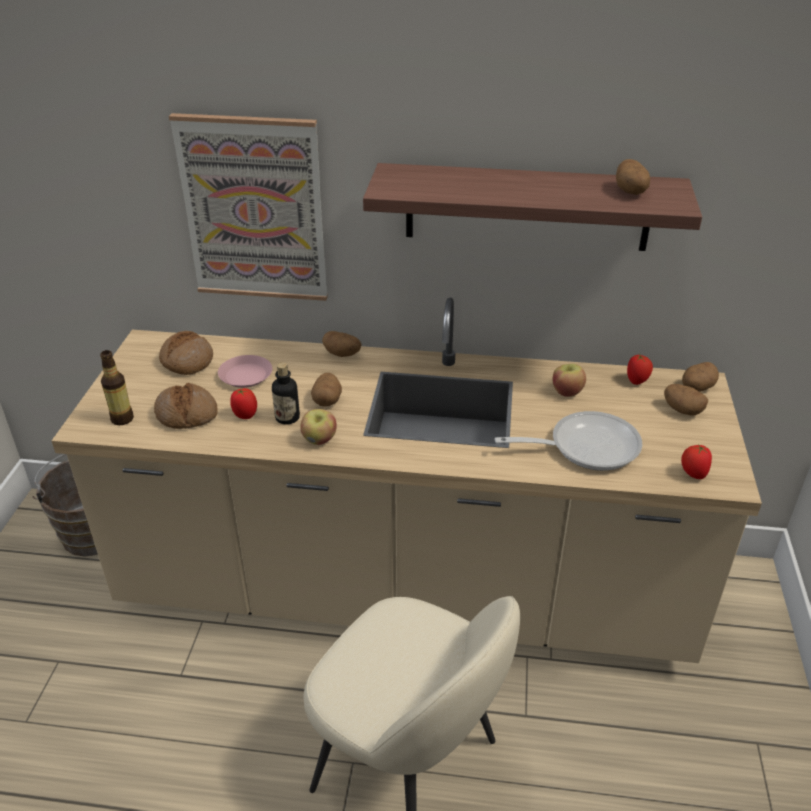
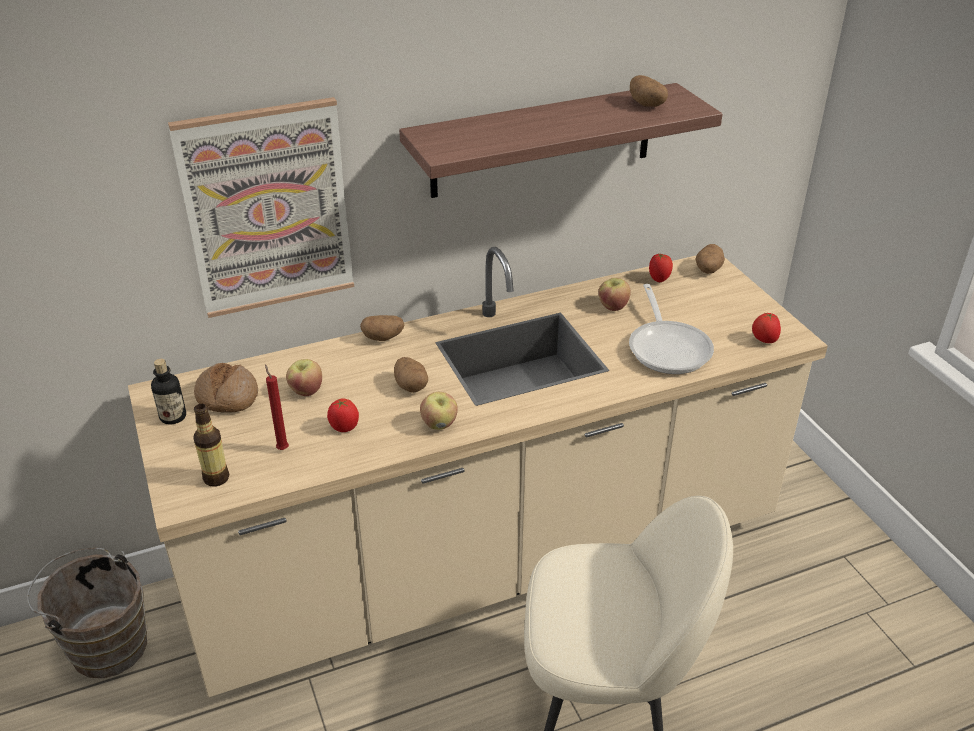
camera: 30 degrees left, 0 degrees up
(187, 414) = (282, 448): bread -> red candle
(245, 376) = (306, 390): pink plate -> apple
(287, 417) = (388, 415): bottle -> bottle (173, 417)
(585, 447) = (668, 347): frying pan -> frying pan turned 120 degrees clockwise
(682, 410) = (713, 291): potato -> none

